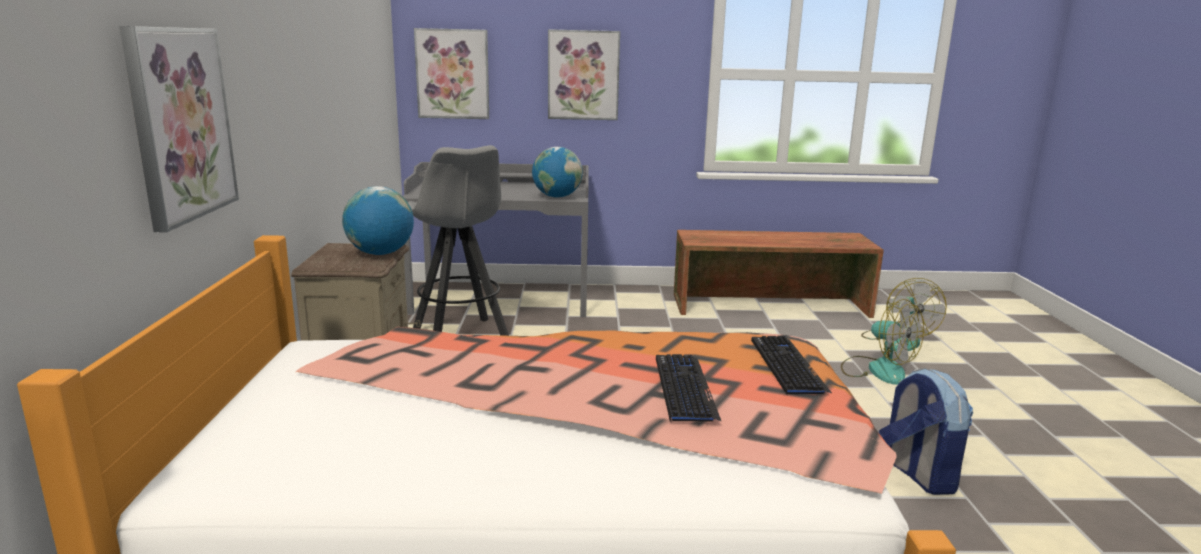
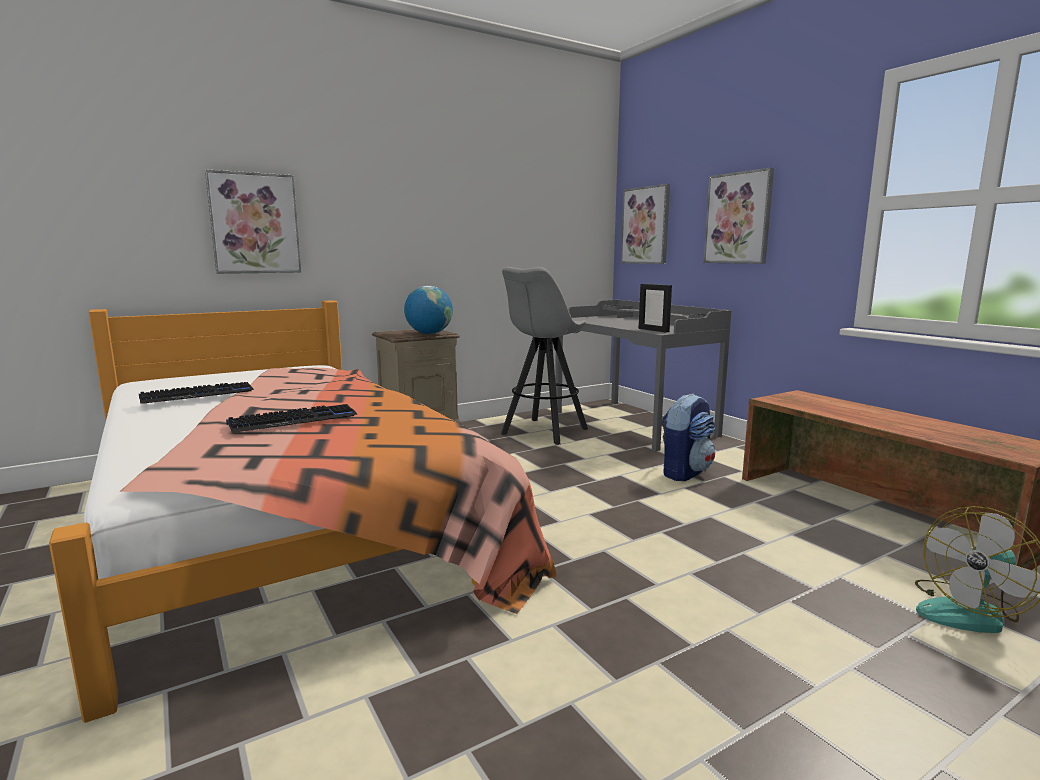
camera: 60 degrees right, 5 degrees down
(557, 197) = (654, 330): globe -> picture frame
(787, 366) = (381, 441): keyboard -> keyboard (197, 394)
(877, 369) = (820, 608): fan -> none
(917, 474) = (546, 675): backpack -> backpack (685, 472)

